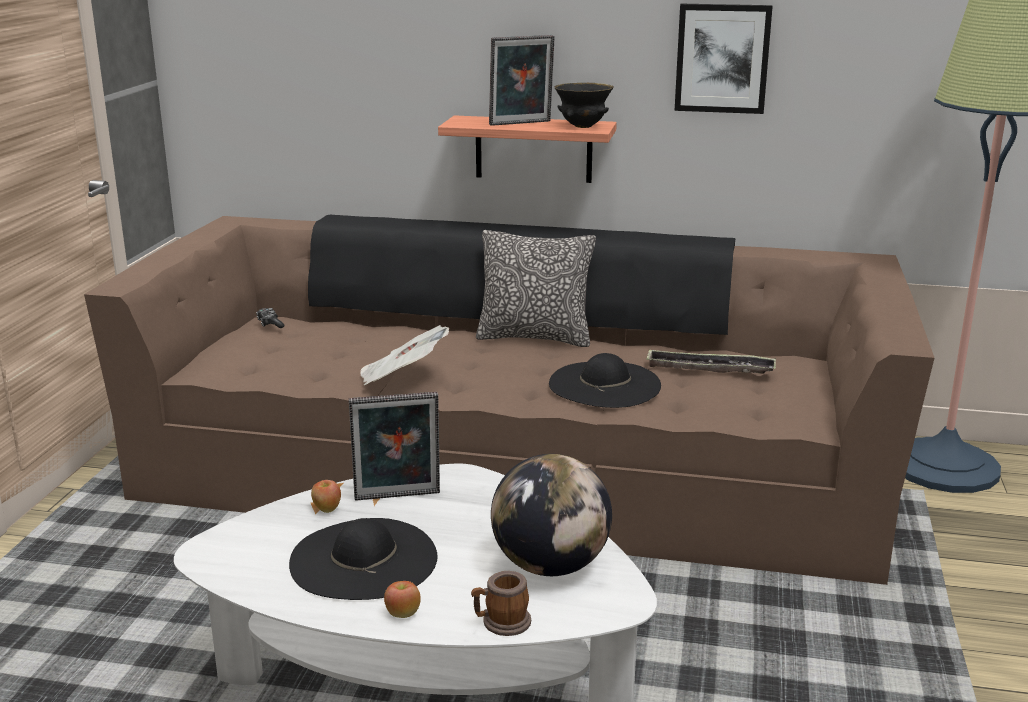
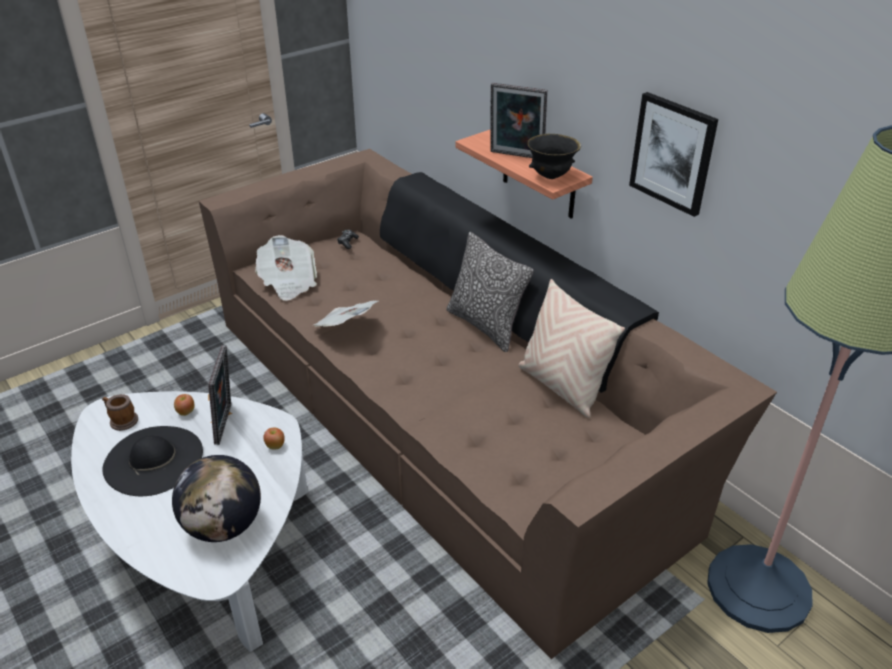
camera: 40 degrees right, 15 degrees up
(262, 368) = (288, 282): none -> newspaper
(397, 497) = (226, 424): picture frame -> picture frame turned 120 degrees counterclockwise
(403, 614) = (118, 511): apple -> apple (275, 446)
(501, 623) = (147, 549): mug -> mug (121, 420)
(604, 384) = (452, 396): black hat -> none
(677, 351) = (562, 387): none -> beige pillow
(709, 368) = (548, 418): tray -> none

